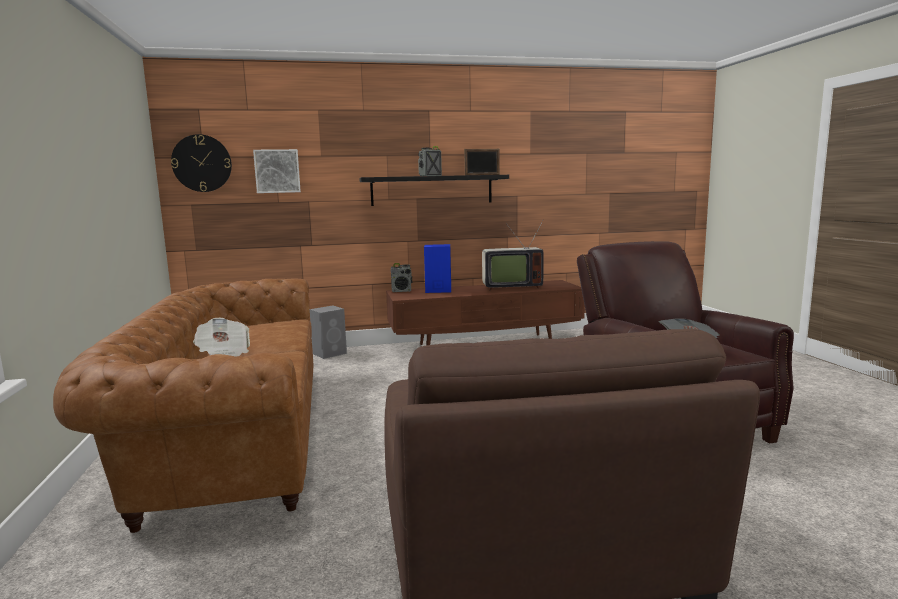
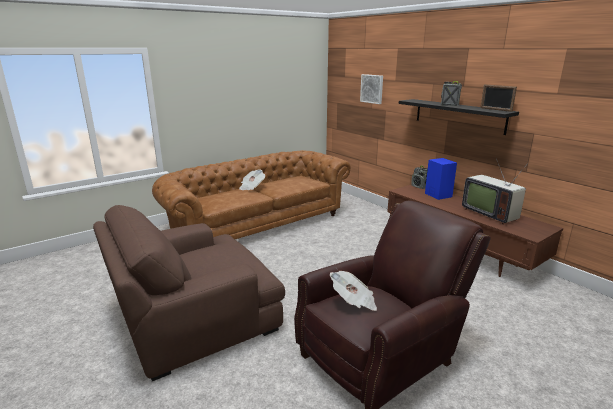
camera: 65 degrees right, 10 degrees up
(202, 163) = (342, 80): wall clock -> none
(330, 353) = (374, 210): grey speaker -> none

